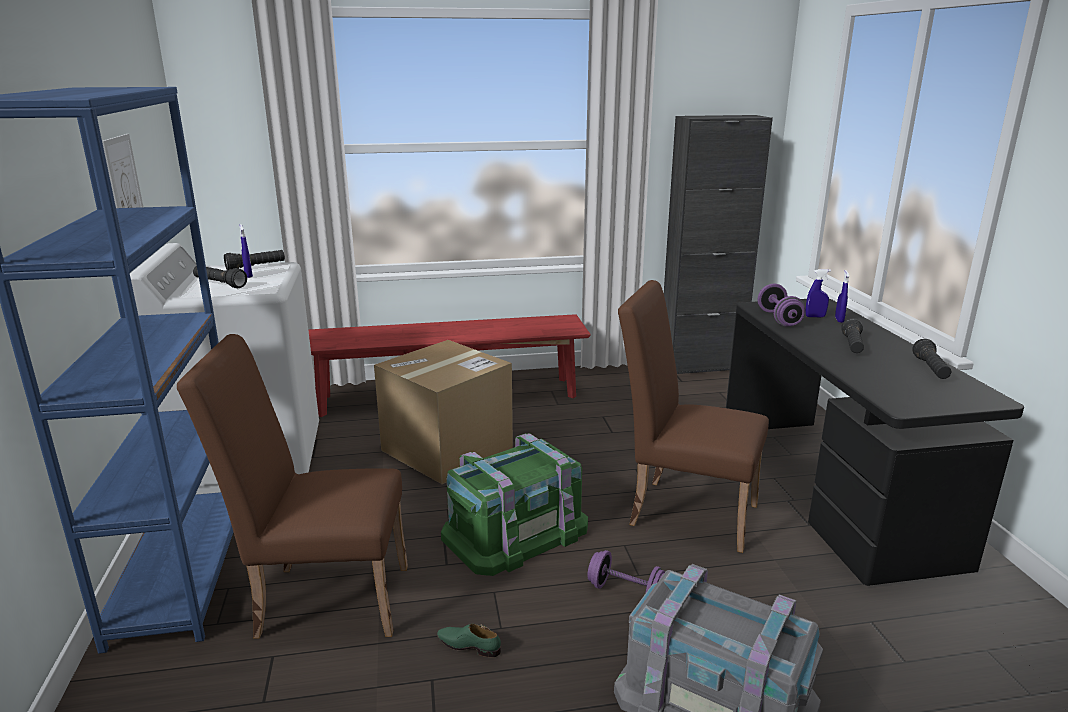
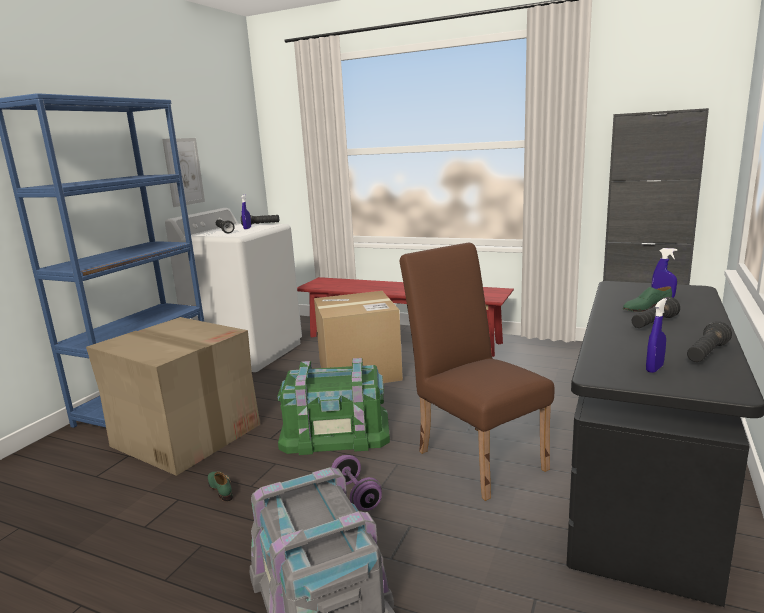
camera: 35 degrees right, 5 degrees down
(322, 598) = (185, 435): brown chair -> cardboard box
(778, 318) = (618, 295): purple dumbbell -> none
(821, 330) = (646, 308): none -> green shoe
(839, 320) = (685, 303): blue spray bottle -> blue spray bottle (654, 368)

